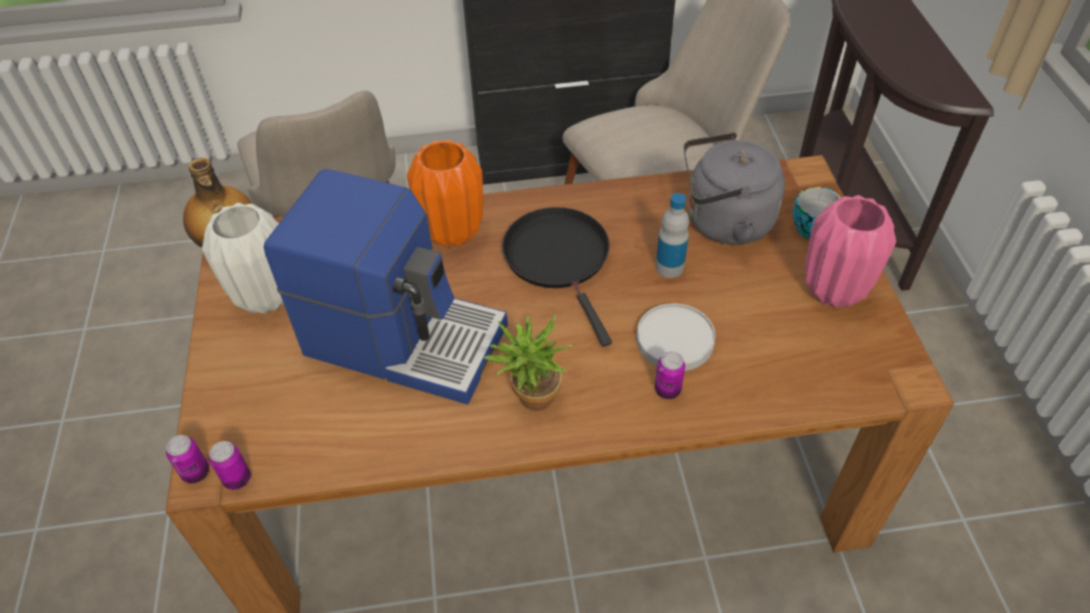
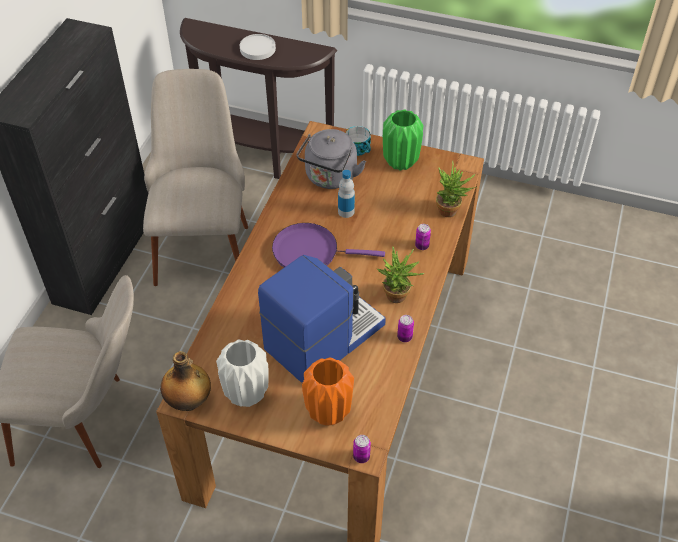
camera: 65 degrees left, 0 degrees up
(237, 479) = (376, 438): can -> can (404, 337)
(451, 232) = (255, 290): orange vase -> orange vase (327, 412)
(559, 259) = (310, 251): black frying pan -> purple frying pan
(674, 340) = (394, 230): white plate -> white plate (257, 49)
(776, 403) = (451, 212): none -> potted plant
(833, 290) = (400, 162): pink vase -> green vase

